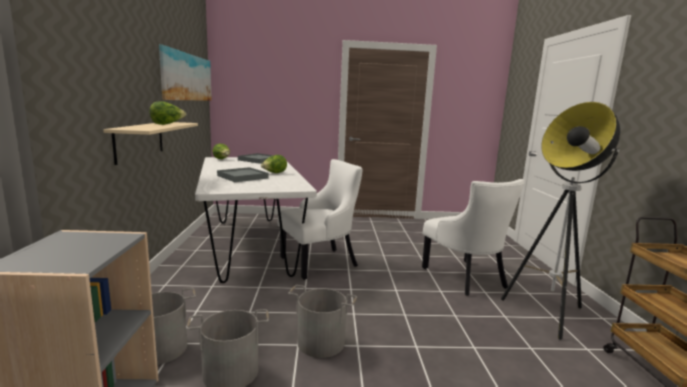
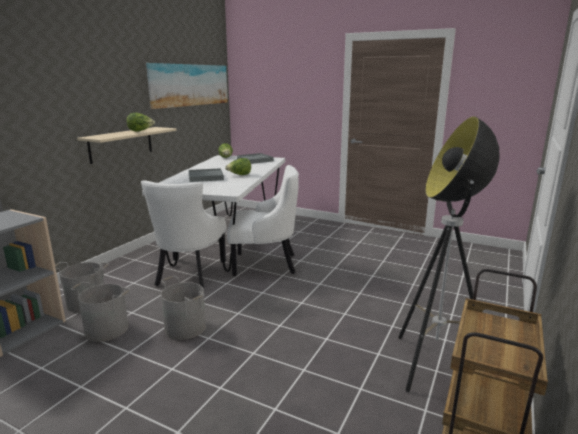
camera: 30 degrees right, 5 degrees up
(463, 277) = (390, 306): white chair -> white chair (190, 272)

